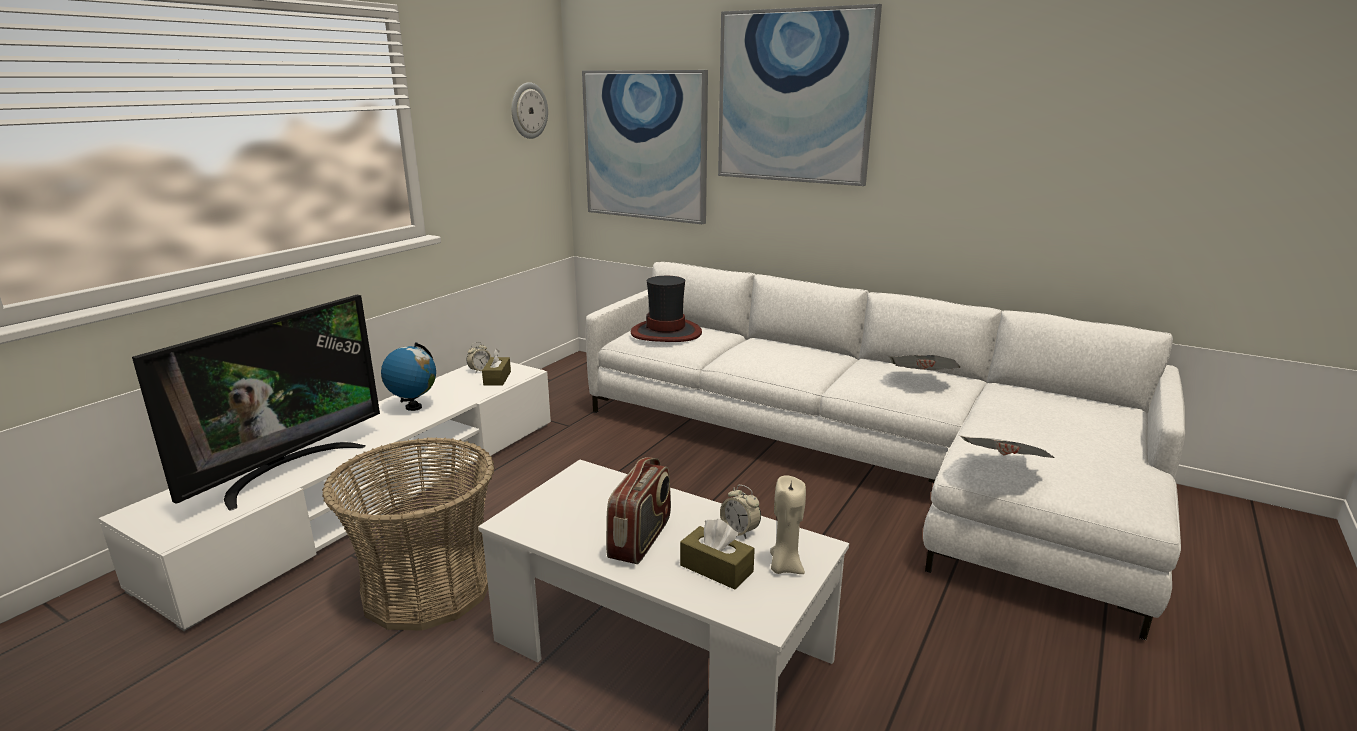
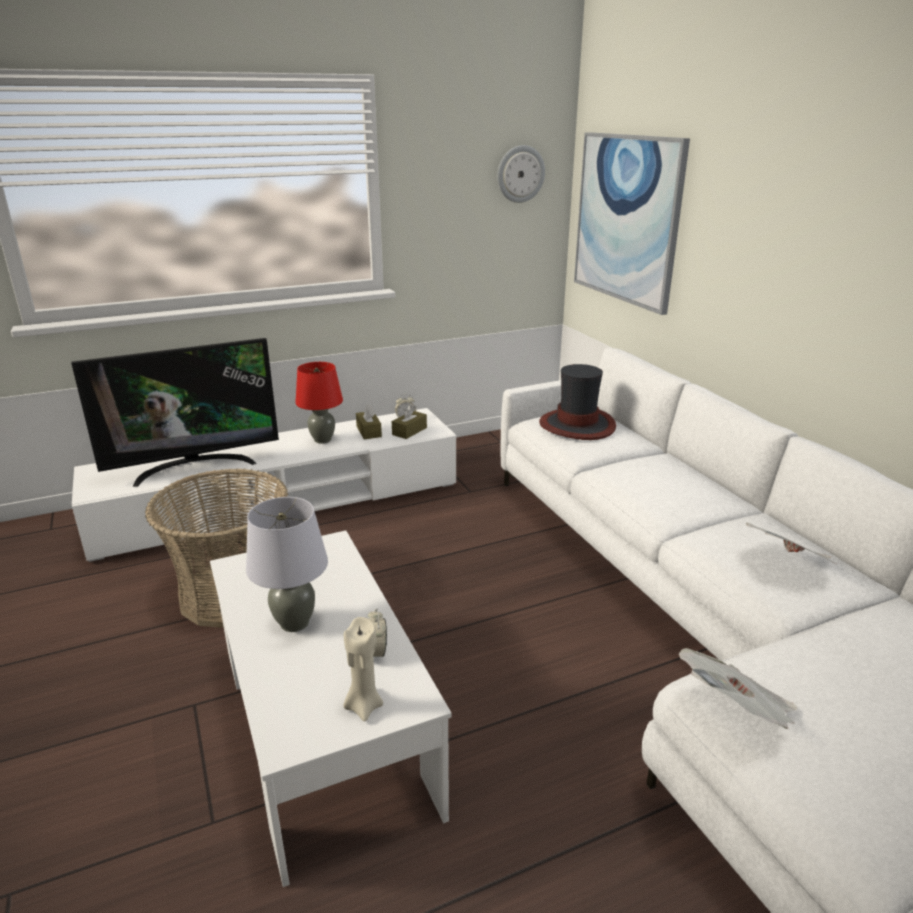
camera: 35 degrees right, 5 degrees up
(413, 407) = (322, 440): globe -> red table lamp
(641, 539) = (294, 623): radio -> grey table lamp
(716, 568) = (310, 678): brown tissue box -> brown tissue box (369, 431)
(794, 97) = (767, 178): picture -> none

